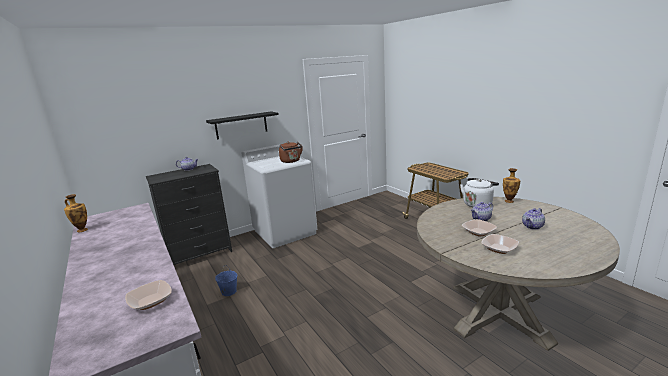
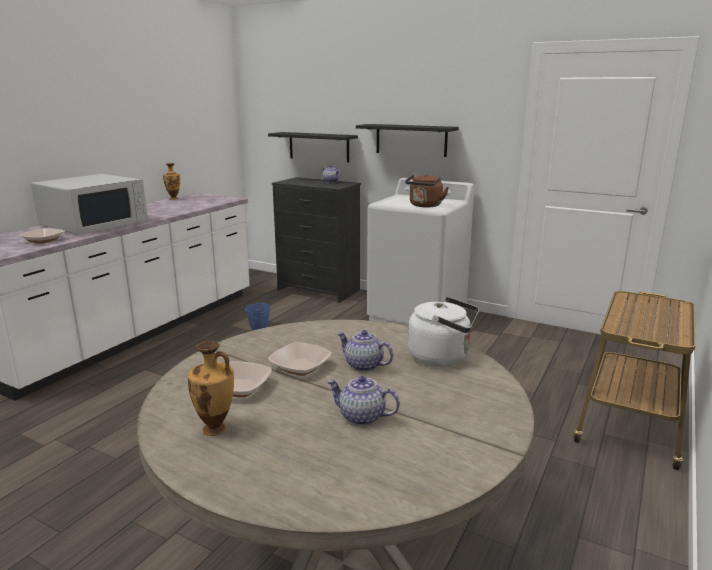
camera: 60 degrees right, 0 degrees up
(121, 271) = (95, 224): none -> white microwave
(163, 146) = (318, 147): none -> black shelf
(509, 201) = (495, 387): vase -> vase (215, 429)

